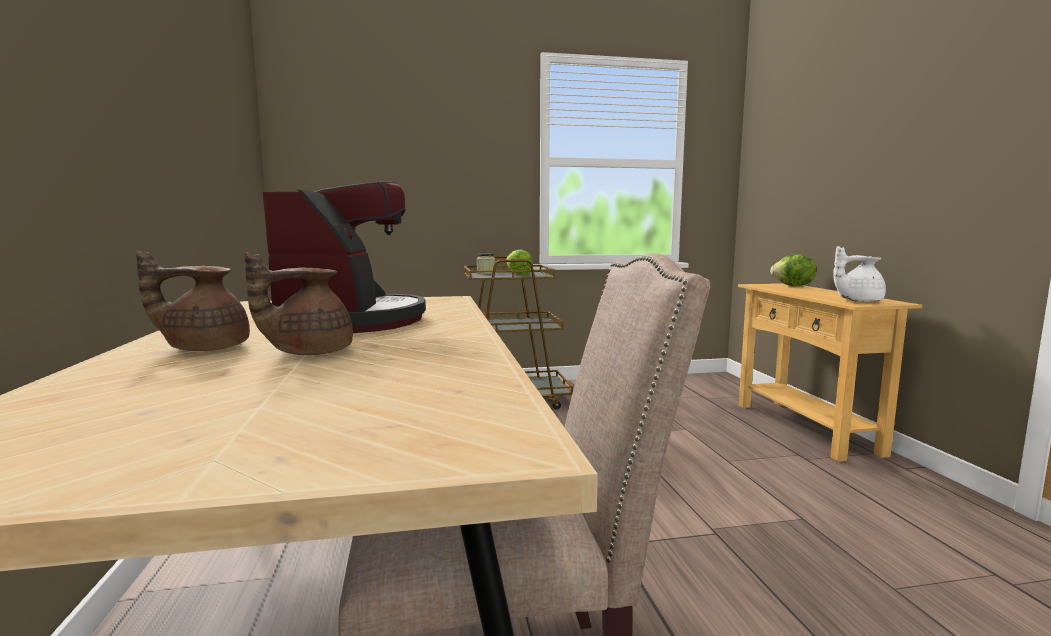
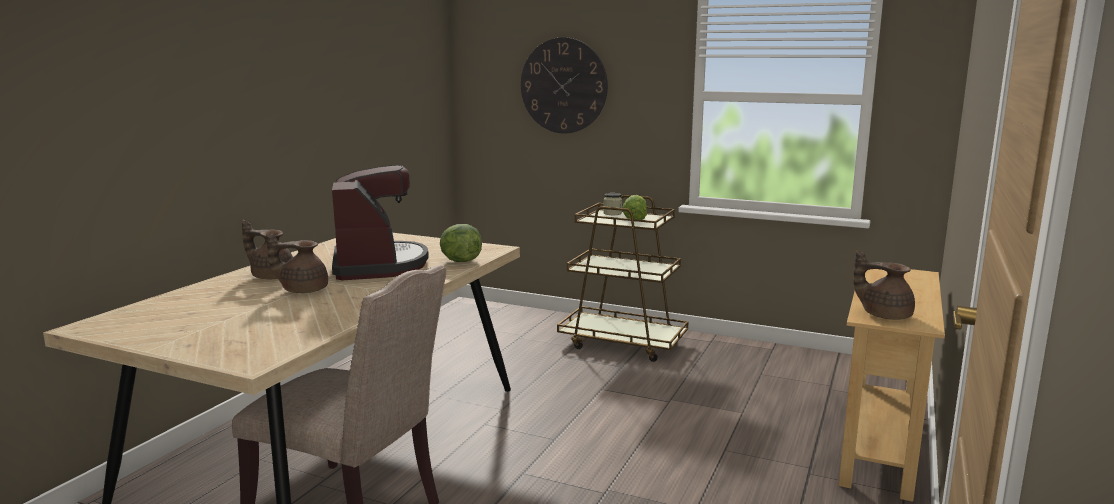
camera: 35 degrees right, 5 degrees up
(352, 321) = (378, 265): coffee machine -> coffee machine turned 45 degrees counterclockwise
(407, 151) = (563, 86): none -> wall clock
(793, 286) = (913, 279): lettuce -> lettuce (460, 261)
(857, 301) = (884, 315): white teapot -> brown teapot

